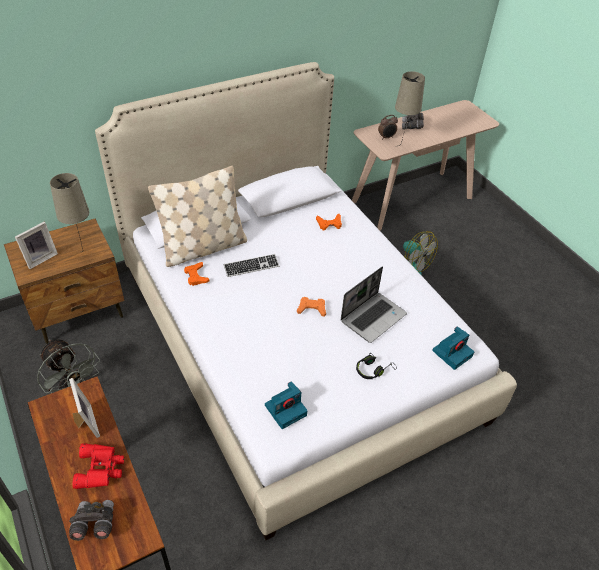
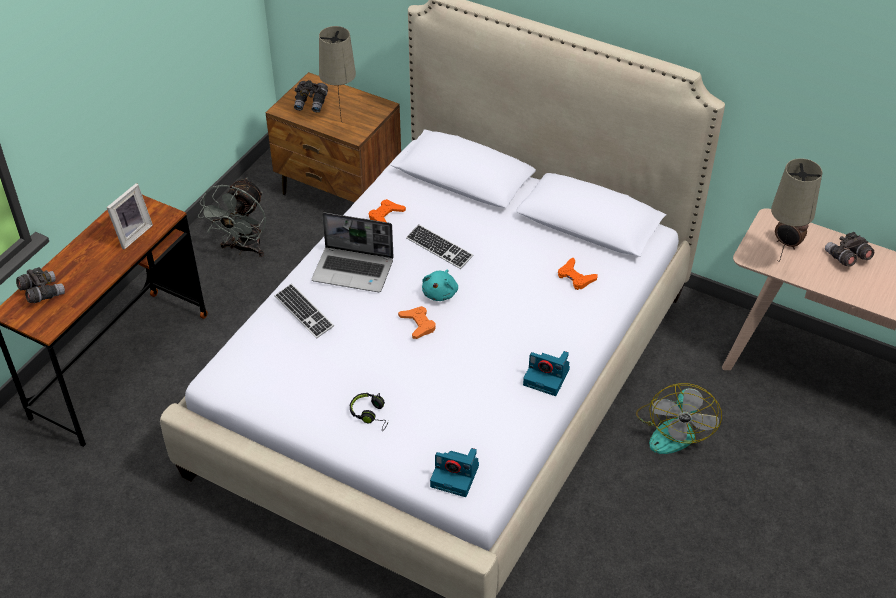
camera: 60 degrees right, 0 degrees up
(40, 258) = (311, 103): picture frame -> grey binoculars
(101, 468) = (94, 268): red binoculars -> none
(203, 248) = (433, 199): beige pillow -> none
(252, 360) = (304, 312): none -> keyboard
(286, 409) = (262, 366): camera -> camera (547, 377)
(292, 285) = (440, 293): none -> turquoise plush toy
(373, 317) = (452, 382): laptop -> laptop (354, 270)

